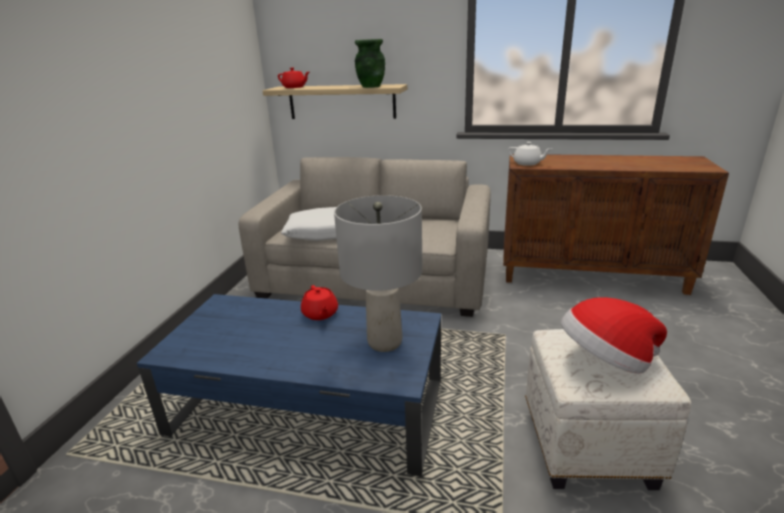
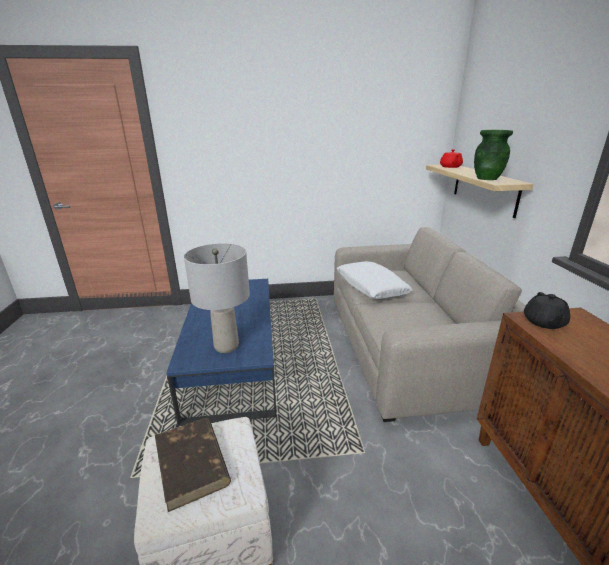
camera: 70 degrees right, 0 degrees up
(320, 314) = (255, 315): red teapot -> none
(527, 163) = (544, 322): white teapot -> black teapot
(605, 361) = (192, 464): hat -> brown book

